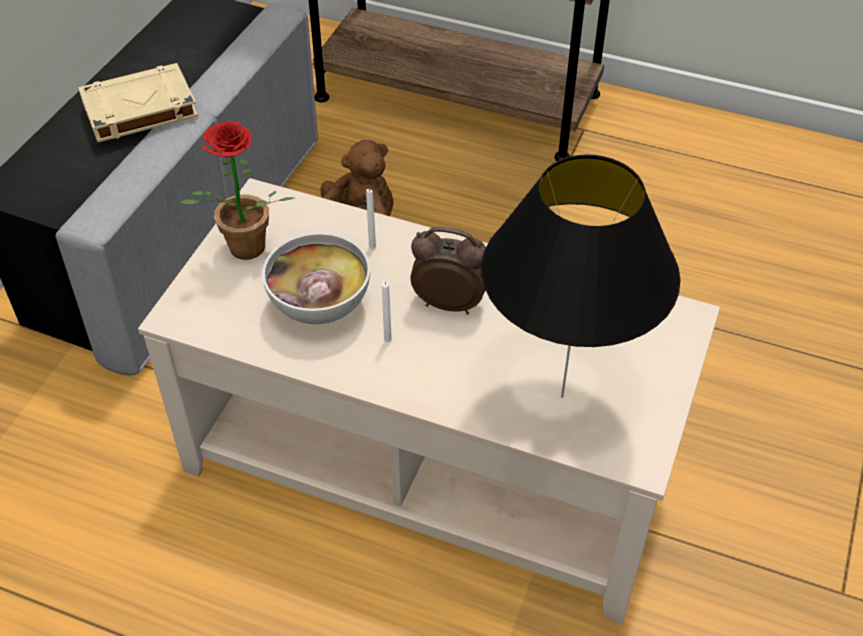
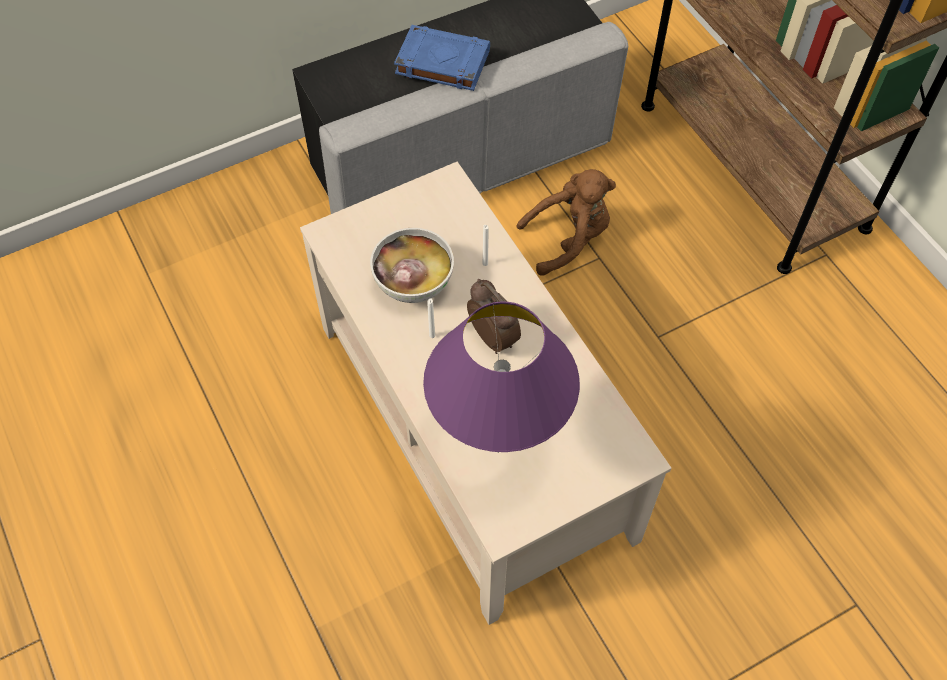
camera: 40 degrees right, 10 degrees up
(138, 109) = (441, 62): beige book -> blue book
(243, 252) = (403, 214): potted plant -> none
(562, 396) = (498, 451): black table lamp -> purple table lamp

